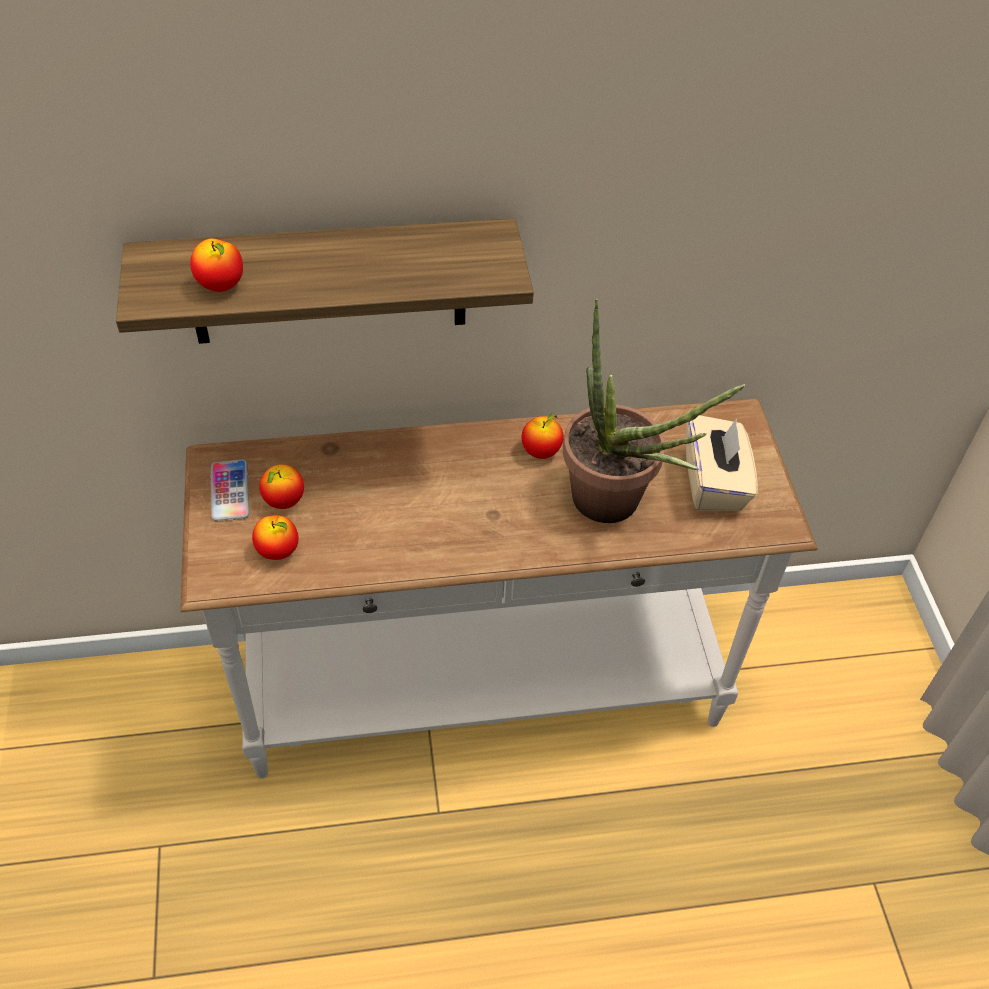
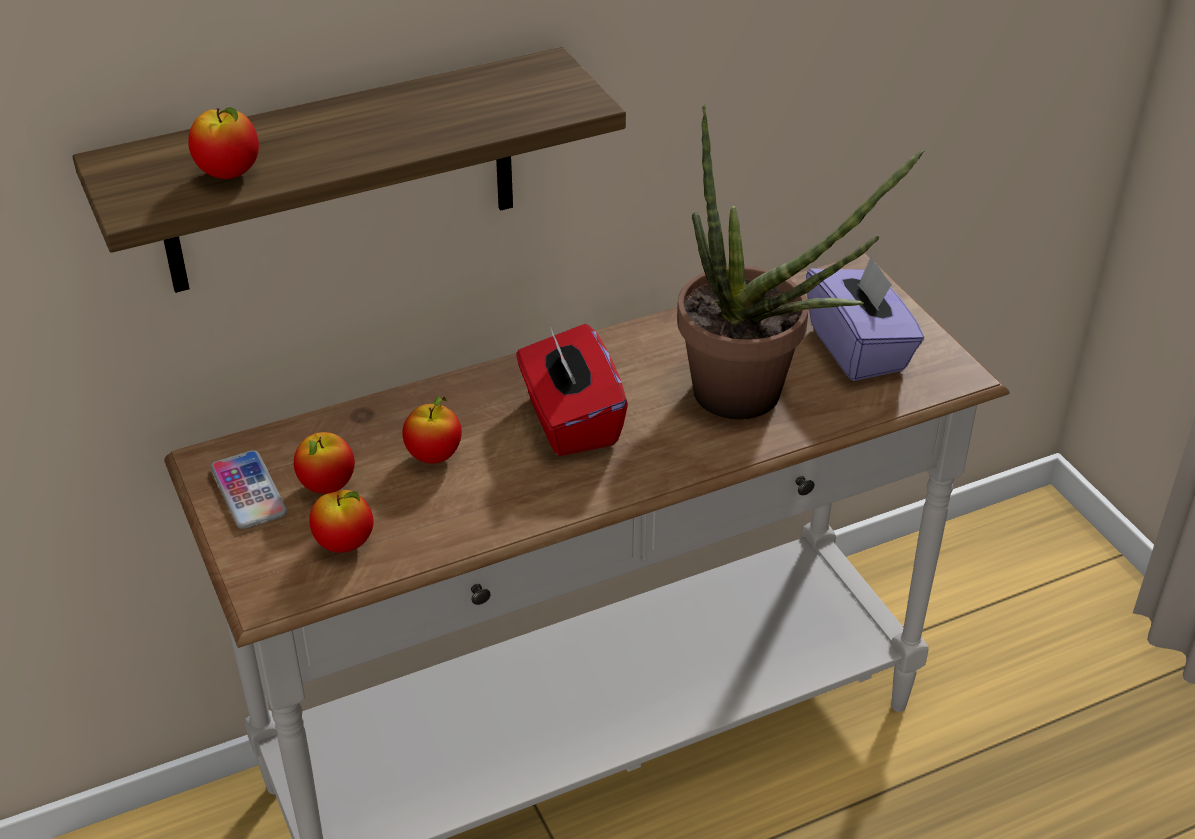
camera: 15 degrees left, 10 degrees down
(473, 491) = (570, 421): none -> red tissue box
(541, 452) = (635, 361): apple -> apple (434, 456)
(714, 483) = (859, 348): beige tissue box -> purple tissue box

